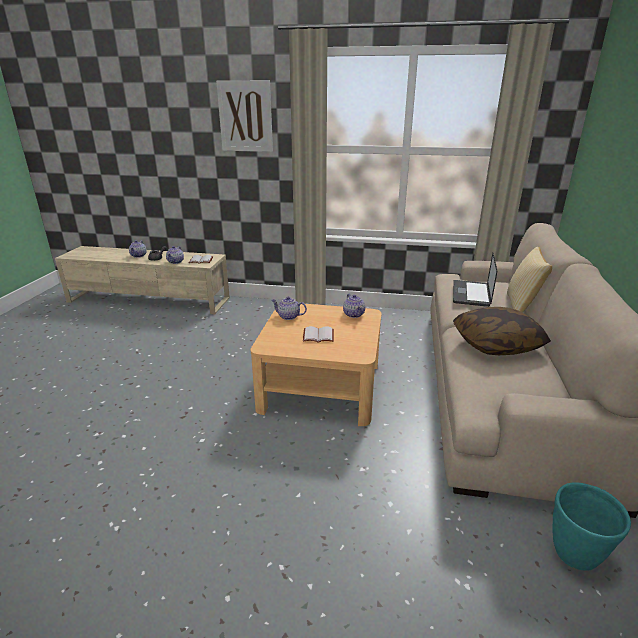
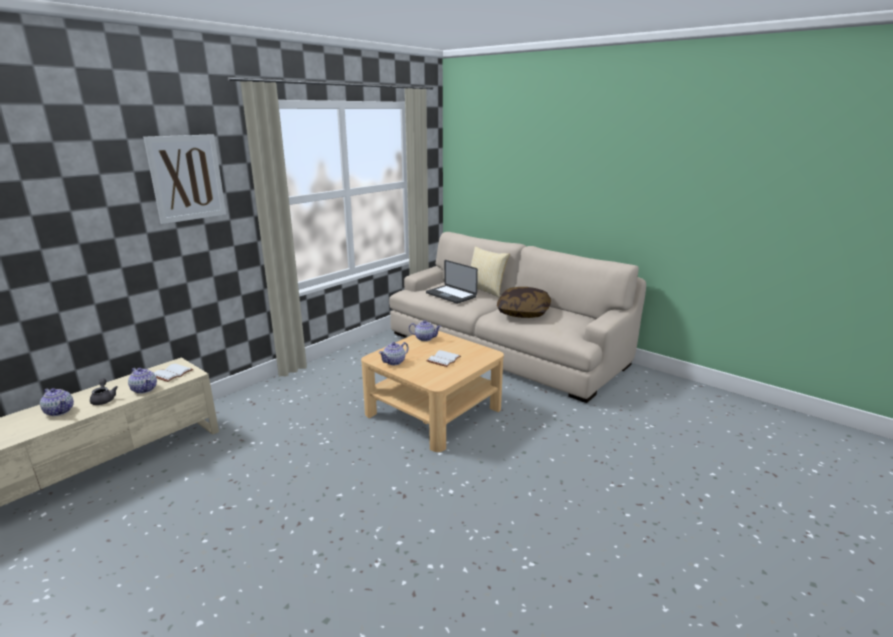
camera: 60 degrees left, 5 degrees down
(574, 555) = (645, 389): turquoise planter -> none

